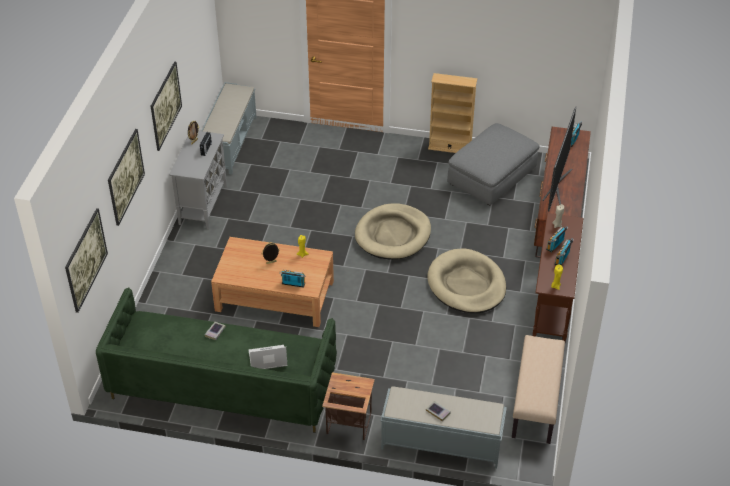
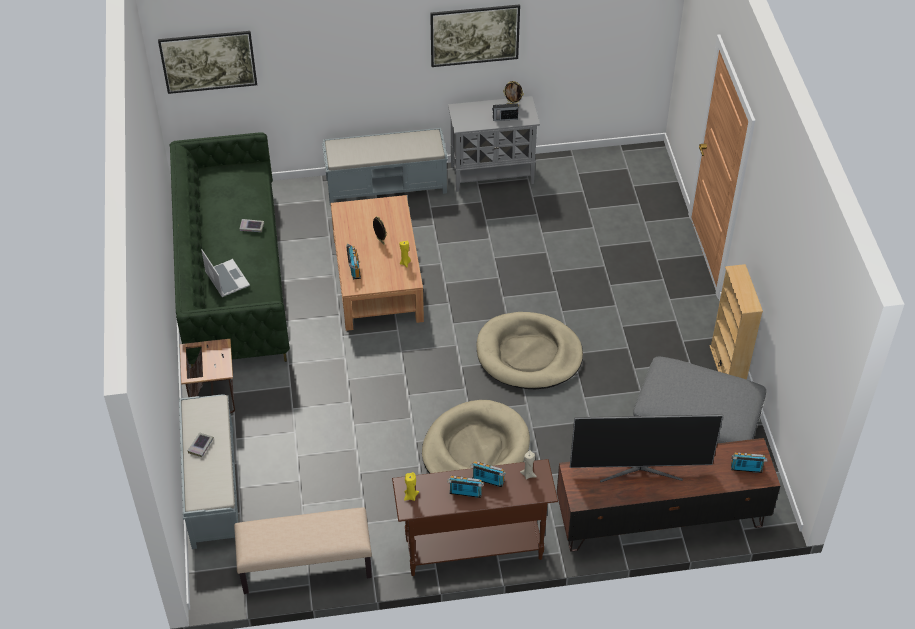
camera: 70 degrees right, 5 degrees up
(127, 188) = (337, 57): picture -> none
(229, 143) = (609, 161): grey bench -> grey bench (387, 185)

